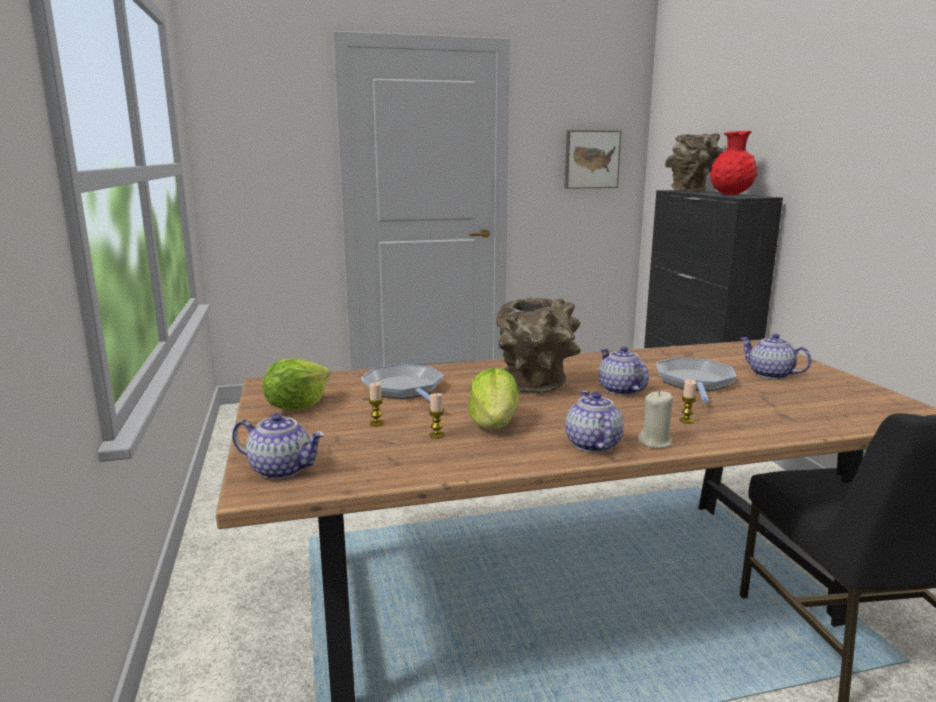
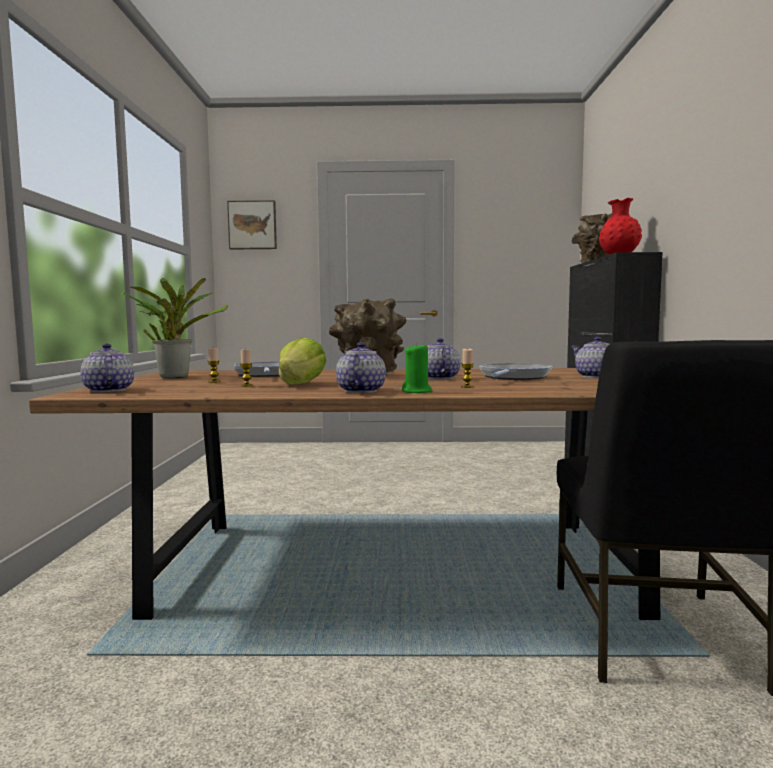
camera: 15 degrees right, 10 degrees down
(282, 469) = (108, 390): teapot -> teapot turned 150 degrees counterclockwise
(297, 406) = (174, 377): lettuce -> potted plant
(591, 159) = (527, 253): picture -> picture (252, 225)
(655, 442) = (417, 392): beige candle -> green candle

